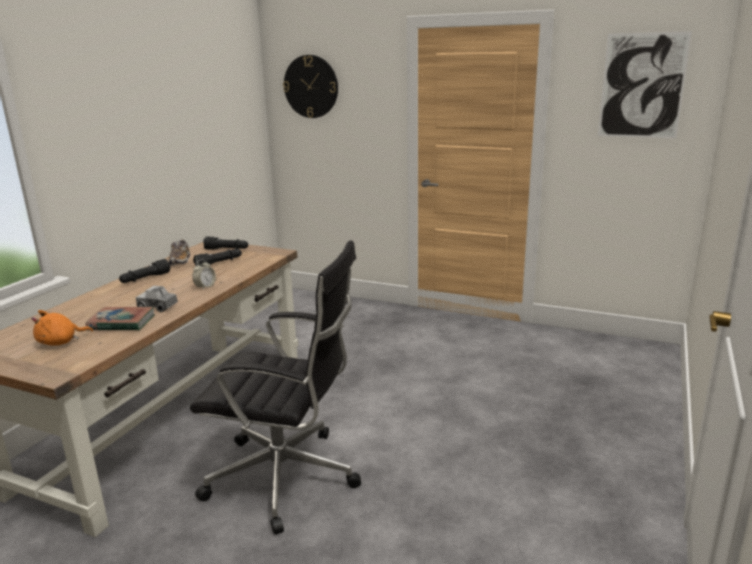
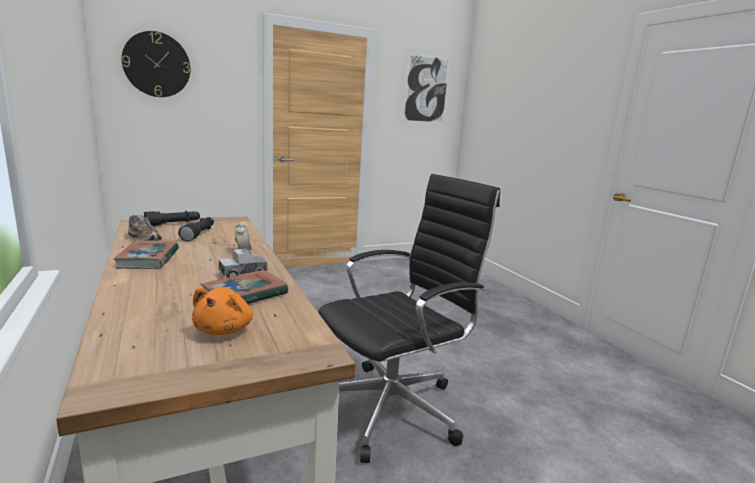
camera: 50 degrees left, 5 degrees down
(145, 279) = (148, 259): black flashlight -> book

